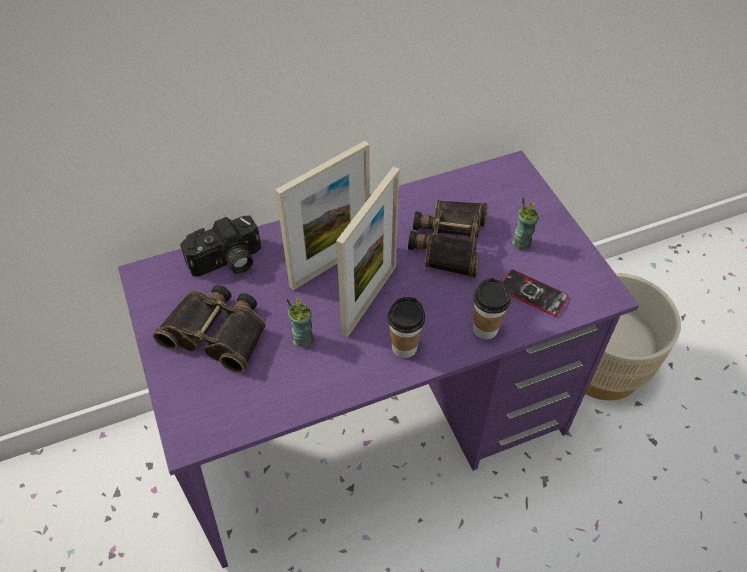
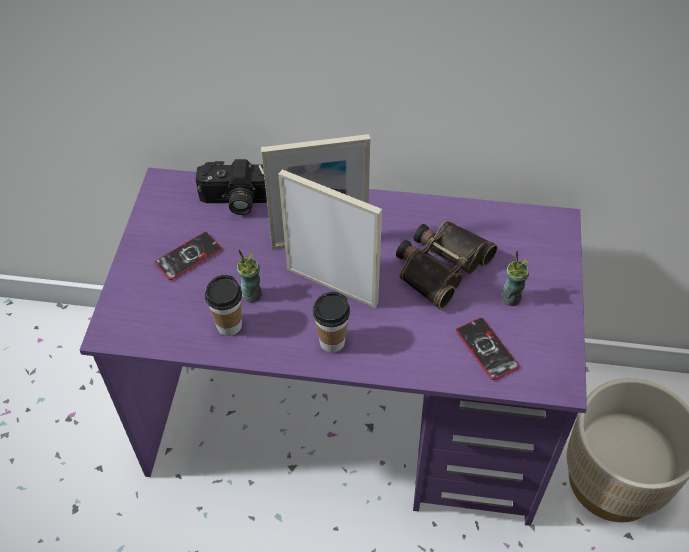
camera: 30 degrees right, 0 degrees up
(218, 332) = (188, 256): binoculars -> phone
(369, 299) = (332, 286): picture frame -> picture frame turned 120 degrees counterclockwise
(485, 329) = (416, 360): cup -> cup (229, 325)

